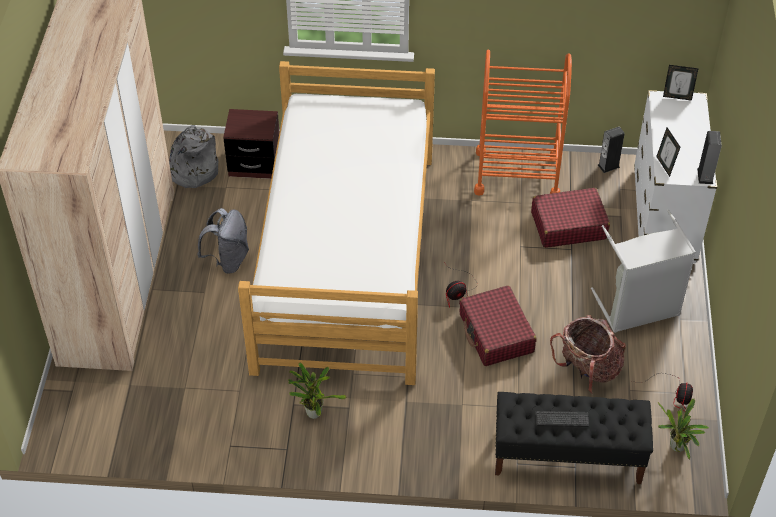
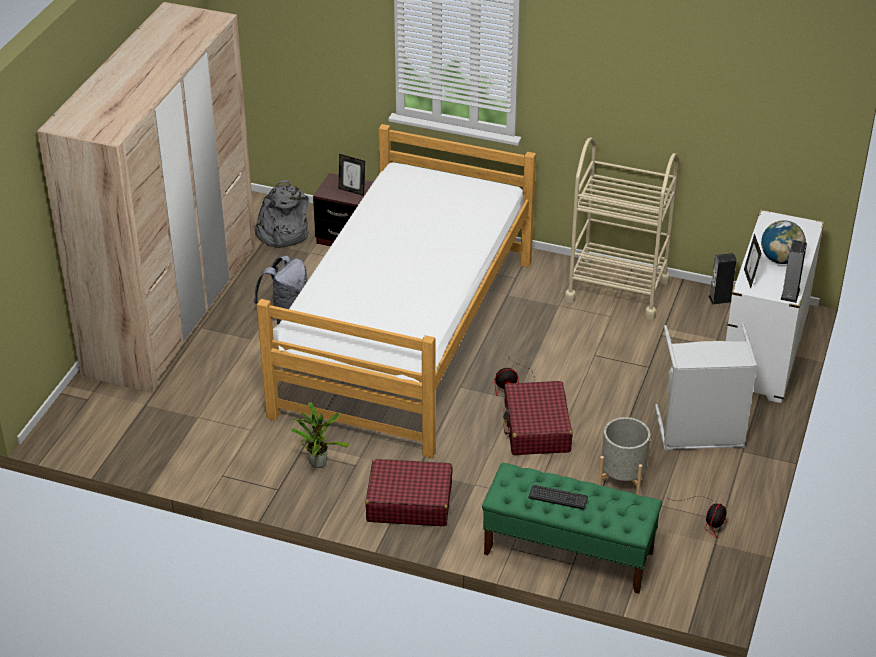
camera: 15 degrees right, 10 degrees down
(517, 174) = (617, 290): orange cart -> beige cart
(567, 457) = (568, 553): black bench -> green bench
(568, 225) = (654, 345): red suitcase -> red suitcase (409, 502)
(587, 369) = (622, 478): backpack -> grey planter
(676, 448) = (691, 568): potted plant -> none
(677, 97) = (790, 220): picture frame -> picture frame (352, 191)
(684, 140) = (780, 259): none -> globe

